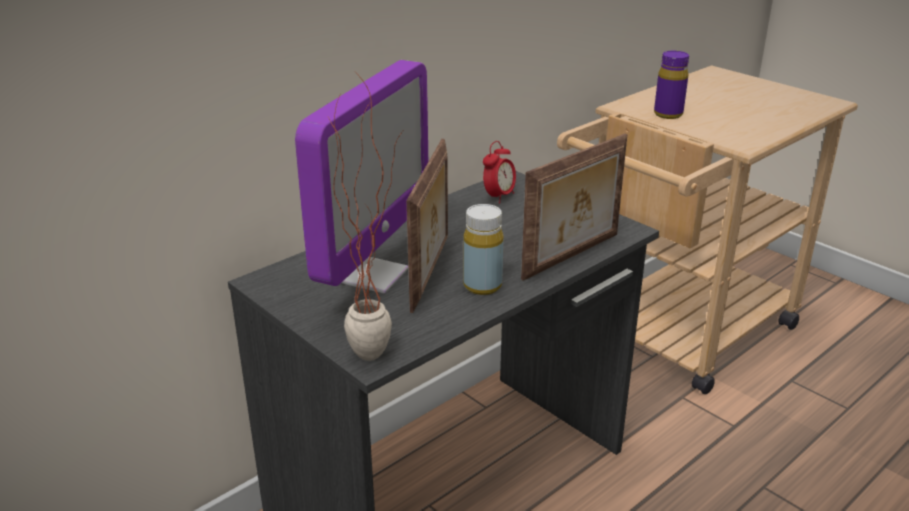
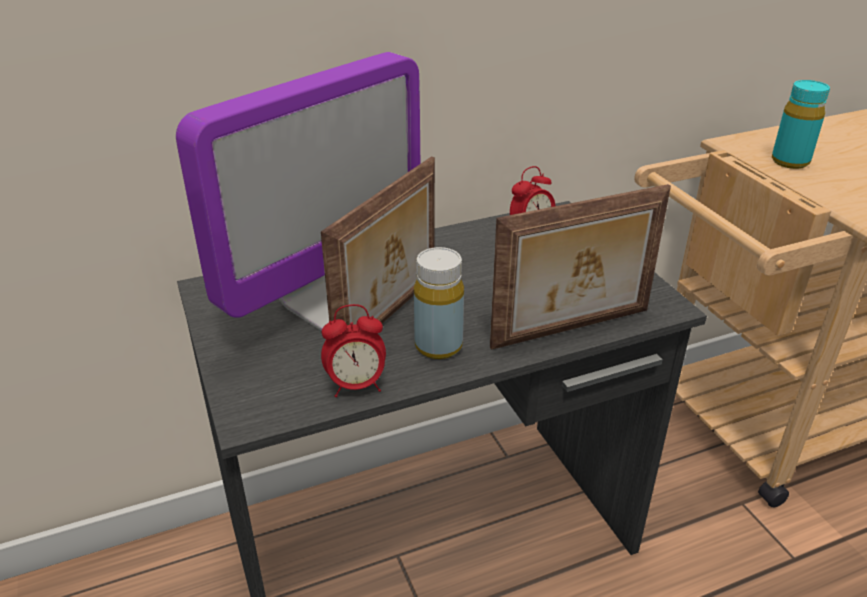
camera: 20 degrees right, 5 degrees up
(378, 348) = (267, 402): potted plant -> none
(439, 323) = (356, 385): none -> alarm clock
(668, 114) = (790, 162): purple bottle -> turquoise bottle

